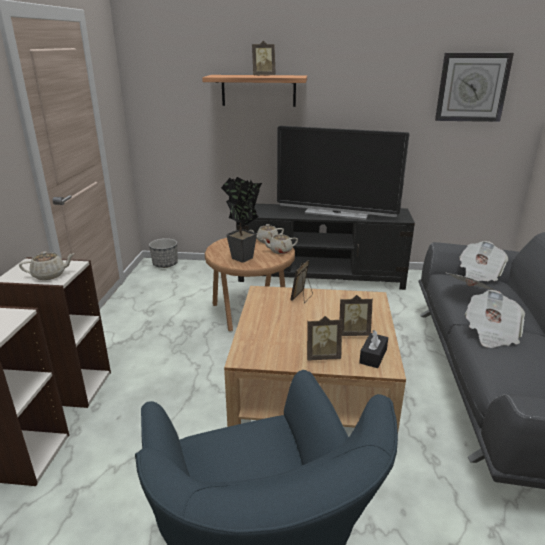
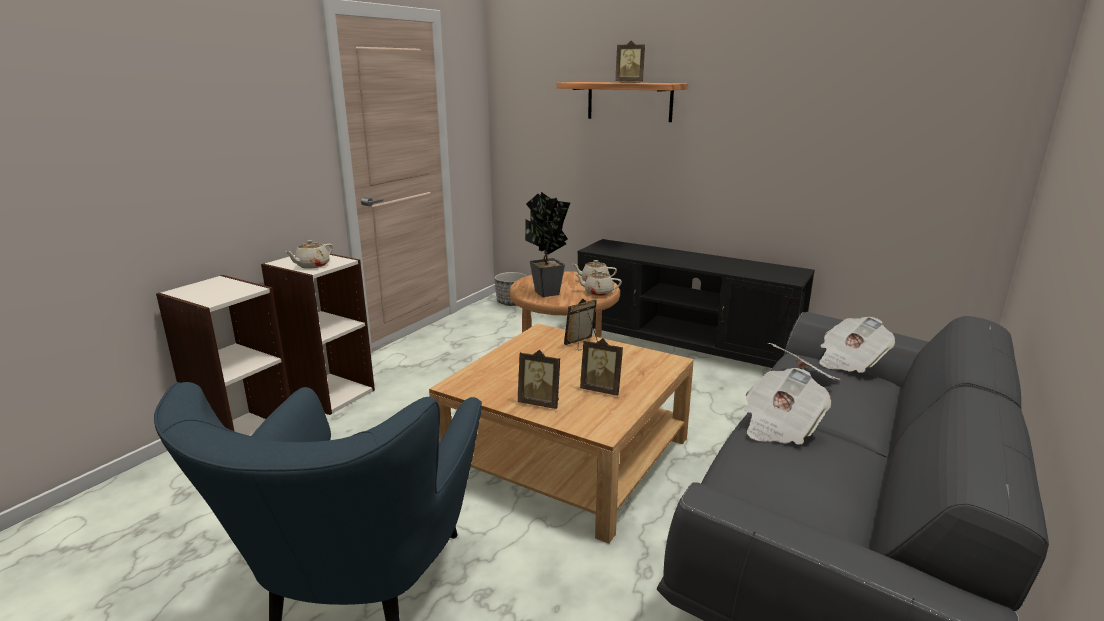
camera: 25 degrees right, 5 degrees down
(50, 275) = (312, 265): beige teapot -> beige teapot turned 120 degrees clockwise
(336, 213) = (705, 263): television -> none
(373, 356) = (599, 416): black tissue box -> none
(472, 87) = (918, 102): wall clock -> none

